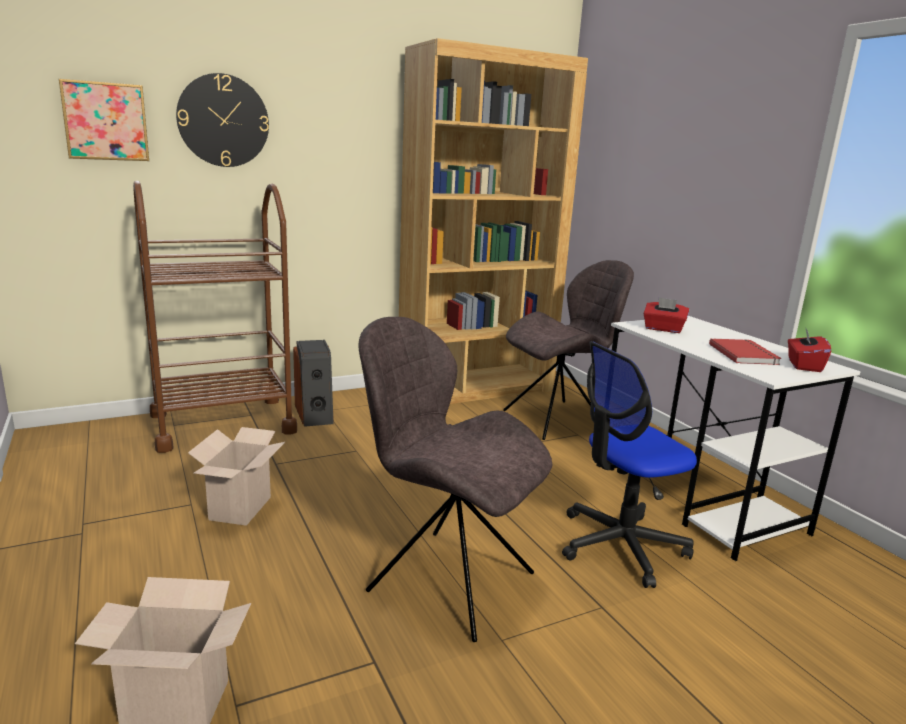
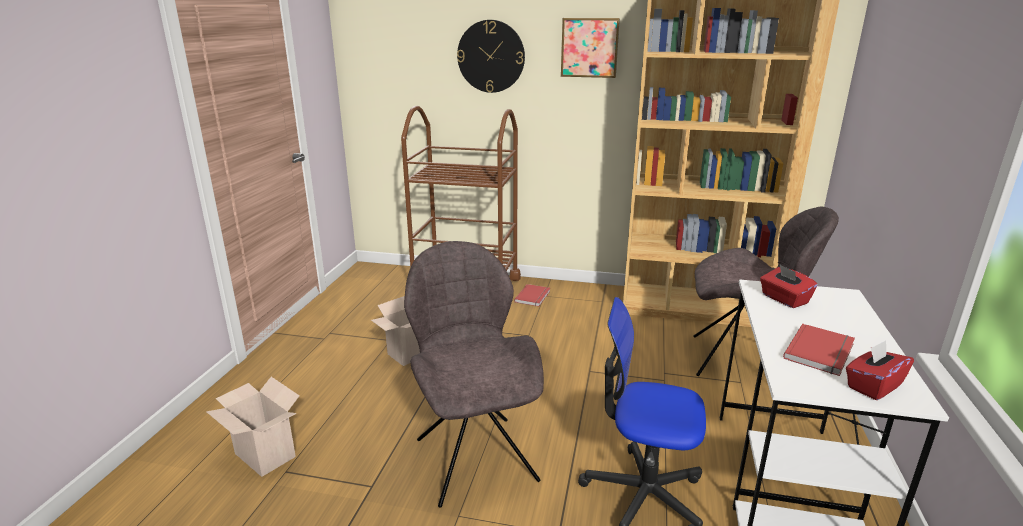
camera: 40 degrees right, 5 degrees up
(105, 121) = (413, 60): picture -> picture (589, 47)
(315, 414) = (534, 296): speaker -> red book

